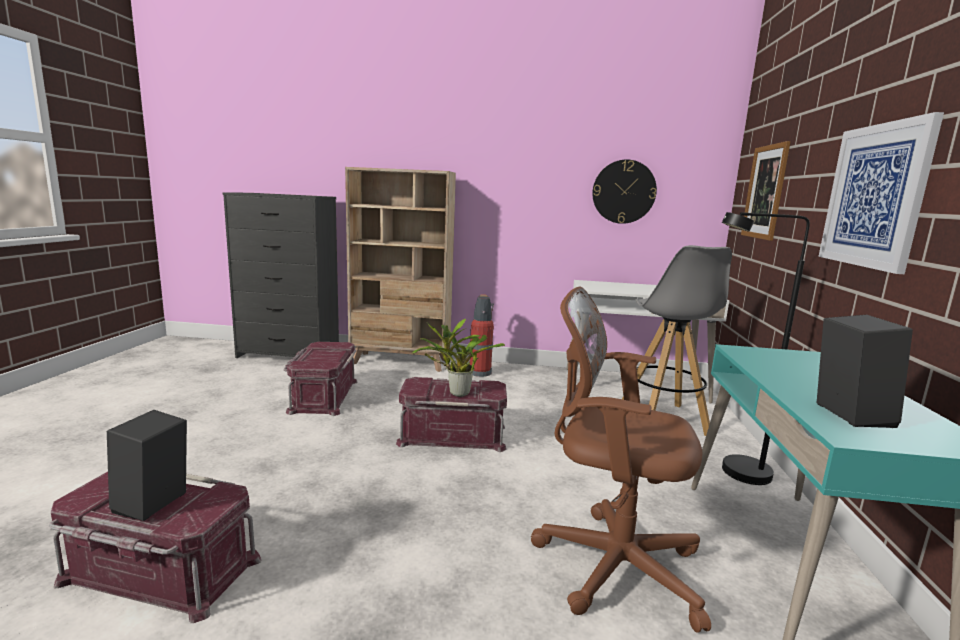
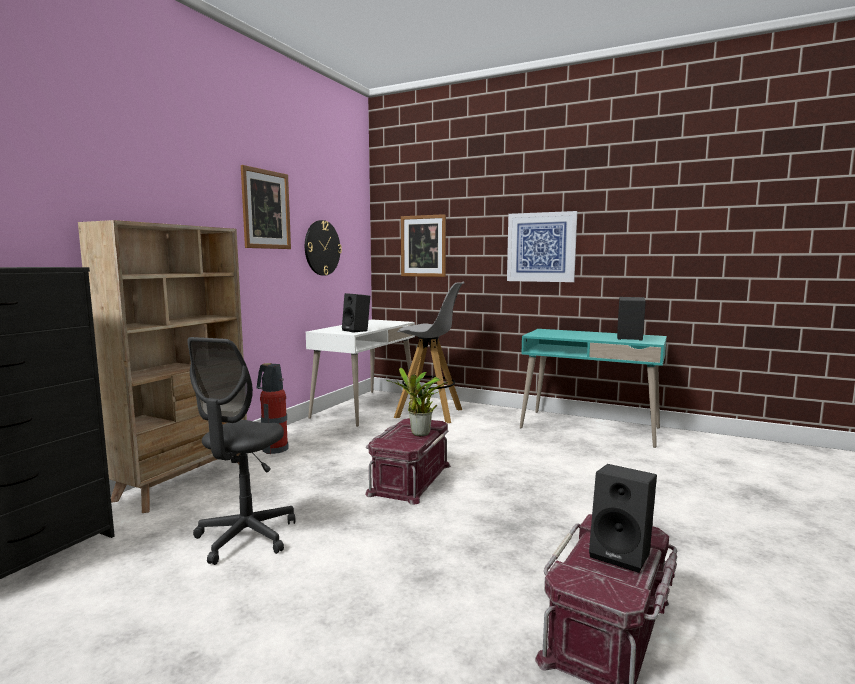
camera: 70 degrees left, 5 degrees down
(323, 396) = (246, 537): red storage box -> grey office chair
(539, 151) = (266, 209): none -> picture
(607, 289) = (357, 330): none -> black speaker
(610, 564) = (590, 461): brown office chair -> none
(733, 473) = (505, 416): black floor lamp -> none

